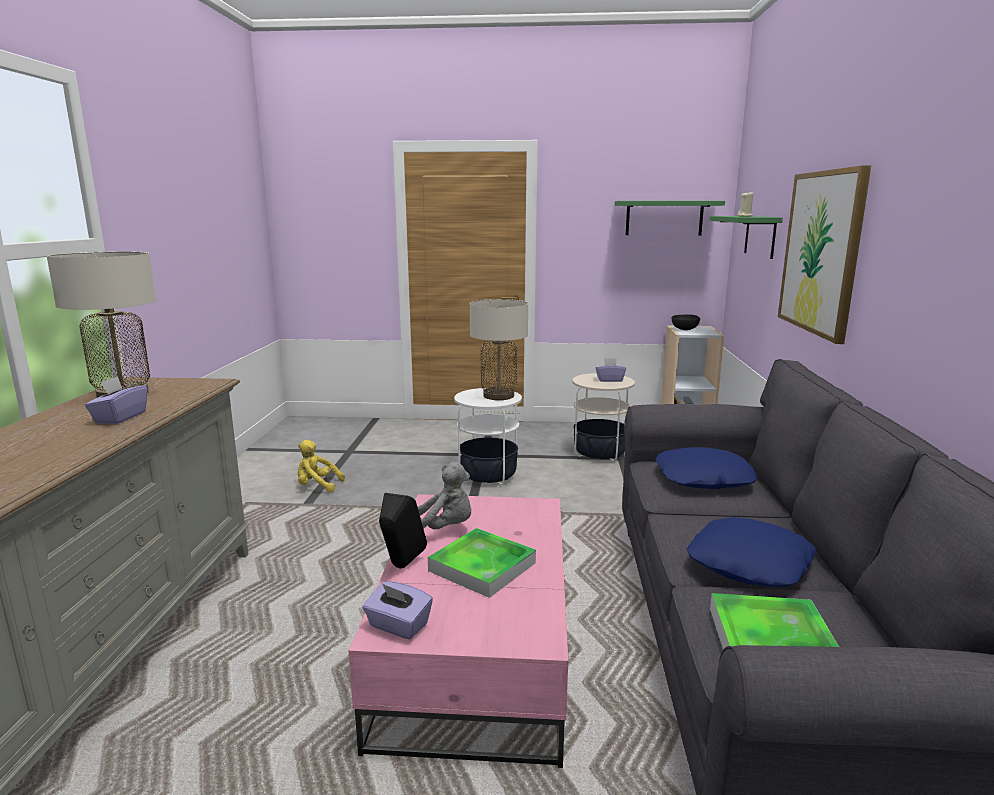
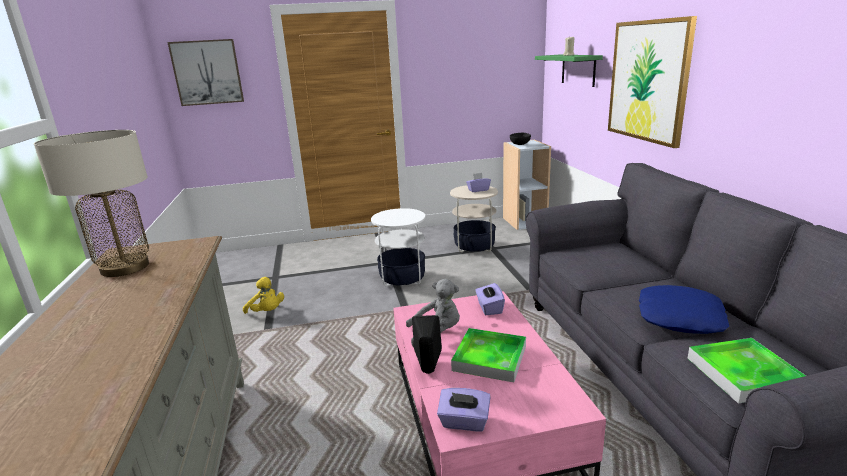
camera: 15 degrees left, 5 degrees up
(120, 418) = (150, 292): purple tissue box -> purple tissue box (489, 308)
(317, 486) = (267, 312): yellow plush toy -> yellow plush toy turned 135 degrees counterclockwise
(318, 212) = (207, 72): none -> picture
(498, 396) = (406, 214): table lamp -> none
(664, 218) = (496, 59): green shelf -> none
(703, 478) = (603, 258): blue pillow -> none

